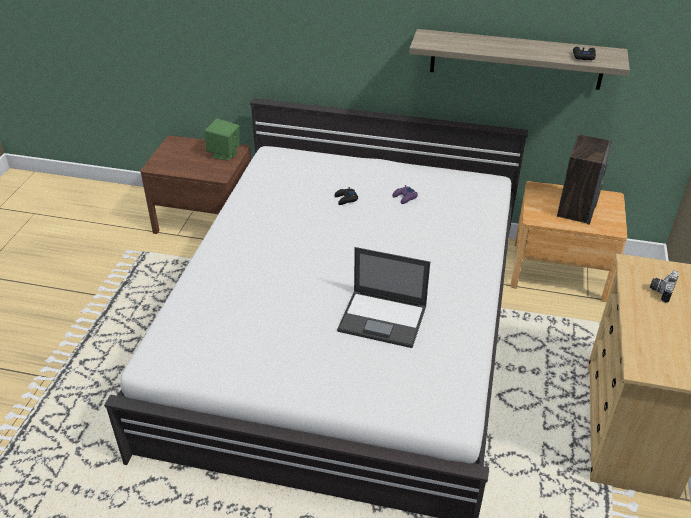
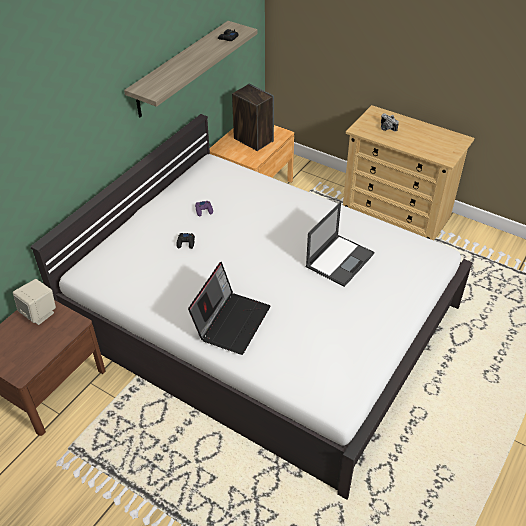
camera: 70 degrees left, 5 degrees up
(224, 154) = (39, 313): green speaker -> beige speaker
(245, 256) = (231, 321): none -> laptop

